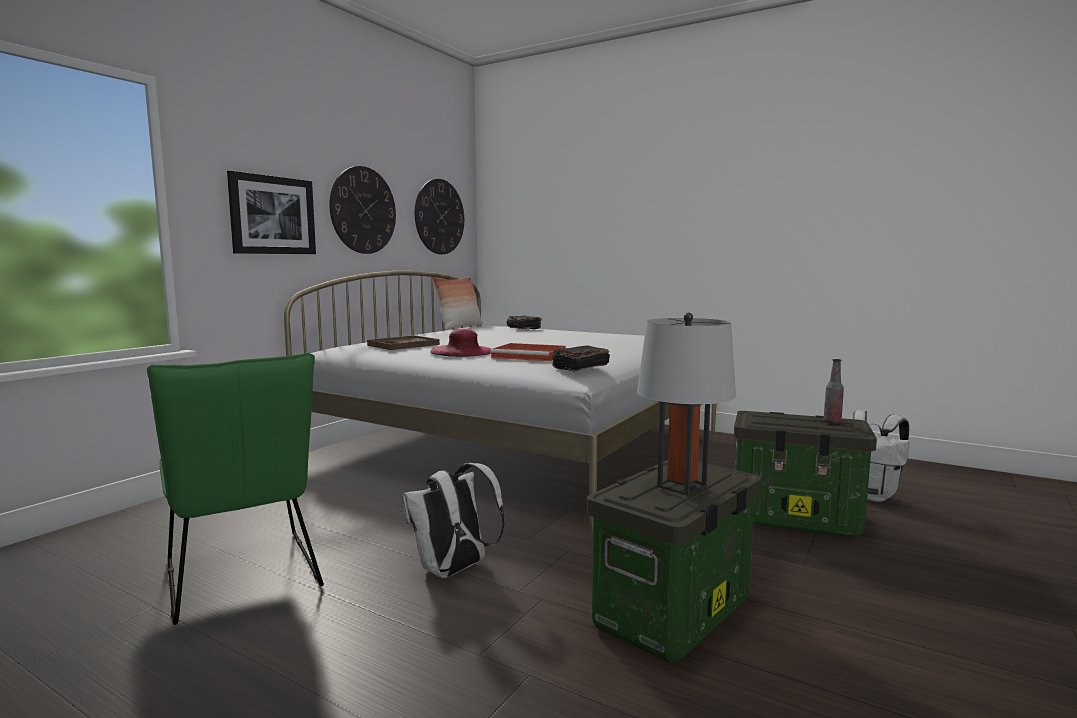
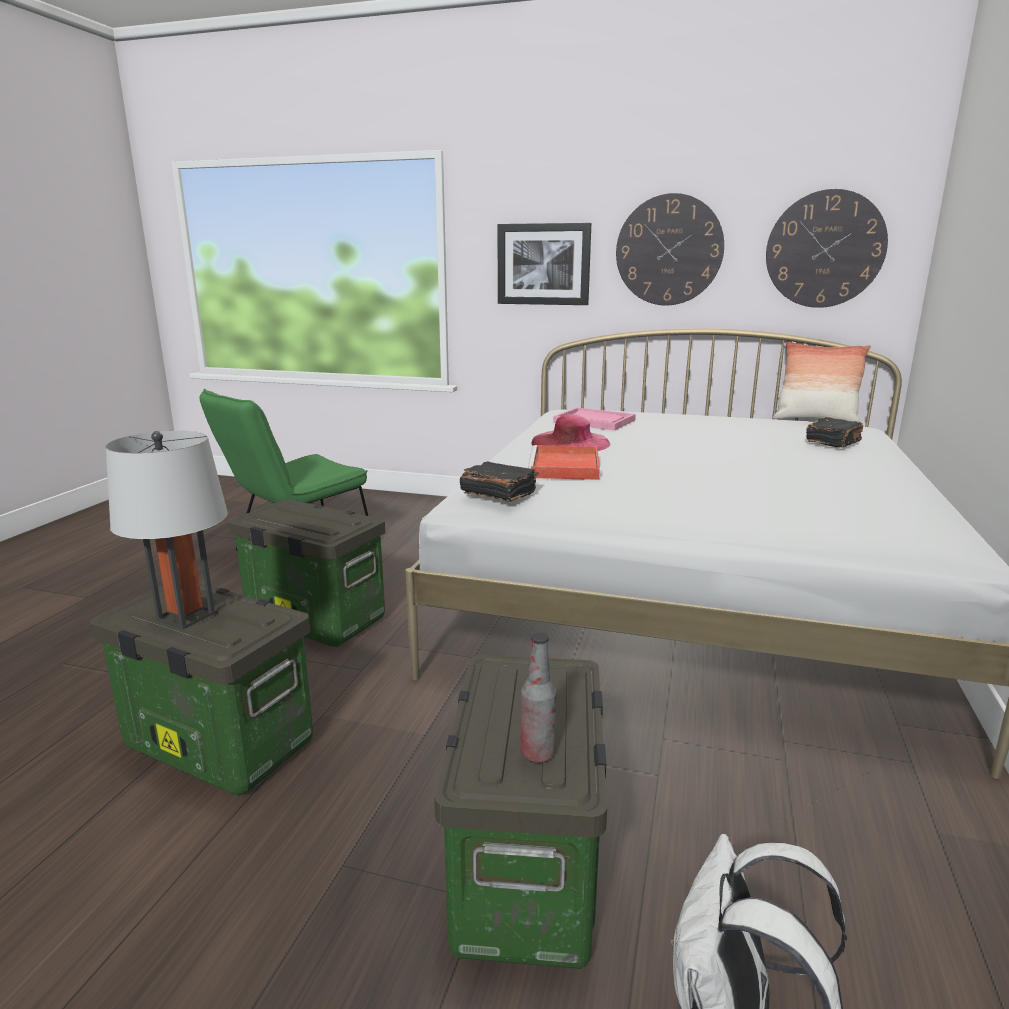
camera: 75 degrees right, 10 degrees up
(403, 345) = (594, 421): brown tray -> pink tray
(453, 570) = (313, 620): white backpack -> storage box

